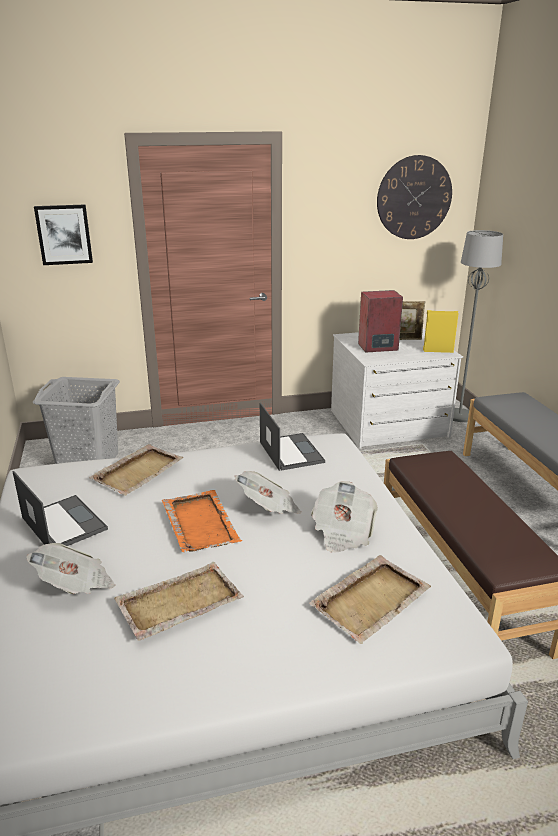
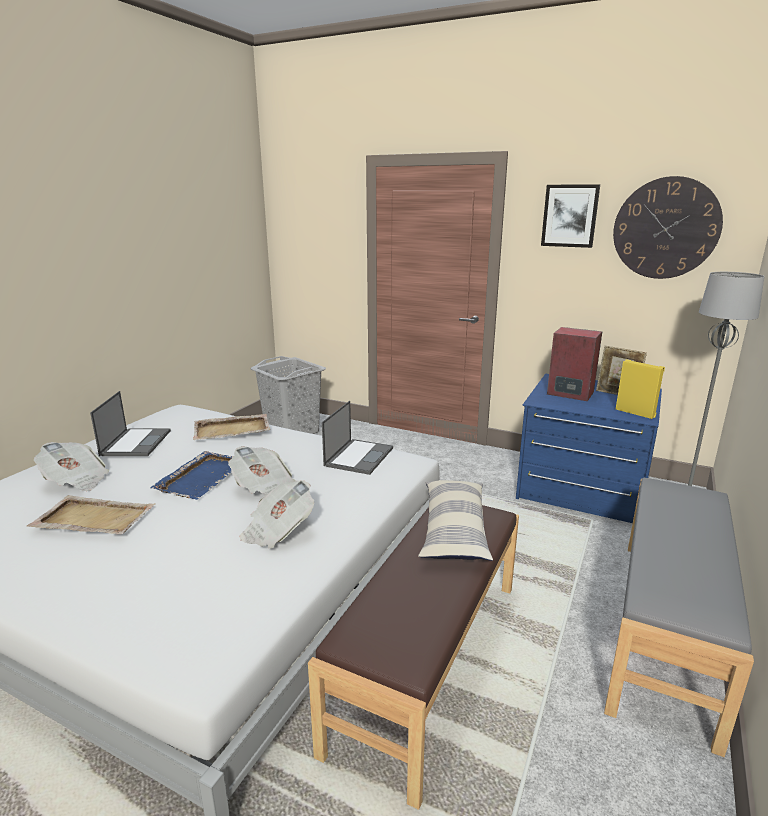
camera: 40 degrees right, 5 degrees down
(64, 234) = (316, 241): picture -> picture (569, 216)
(200, 523) = (202, 476): orange tray -> blue tray
(371, 599) = (197, 591): beige tray -> none
(389, 424) = (581, 489): white dresser -> blue dresser
(441, 477) = (453, 530): none -> pillow

